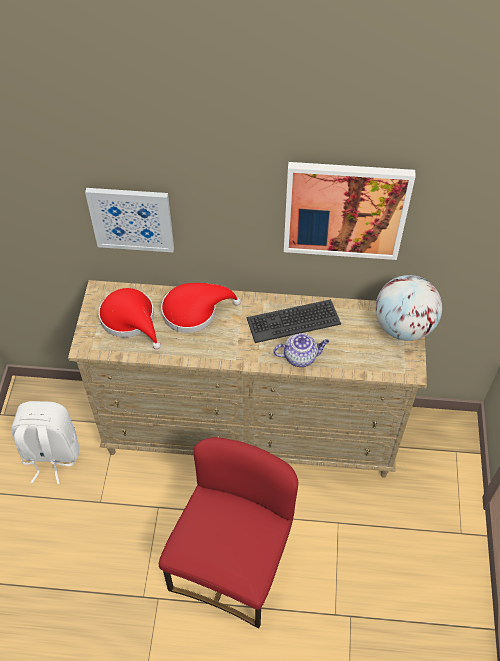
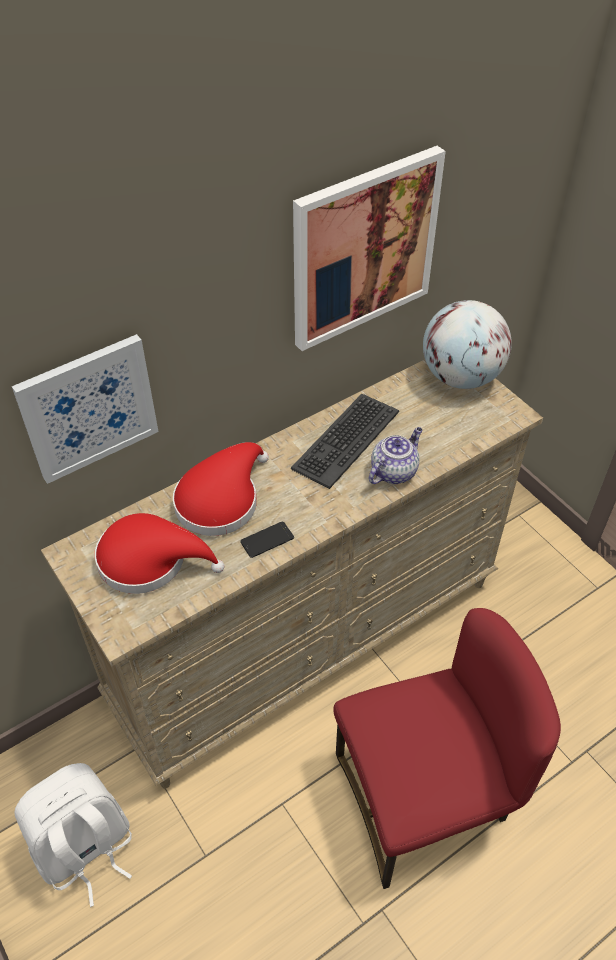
camera: 40 degrees left, 5 degrees down
(195, 348) = (267, 540): none -> phone
(232, 564) = (424, 797): red chair -> red chair turned 90 degrees clockwise

